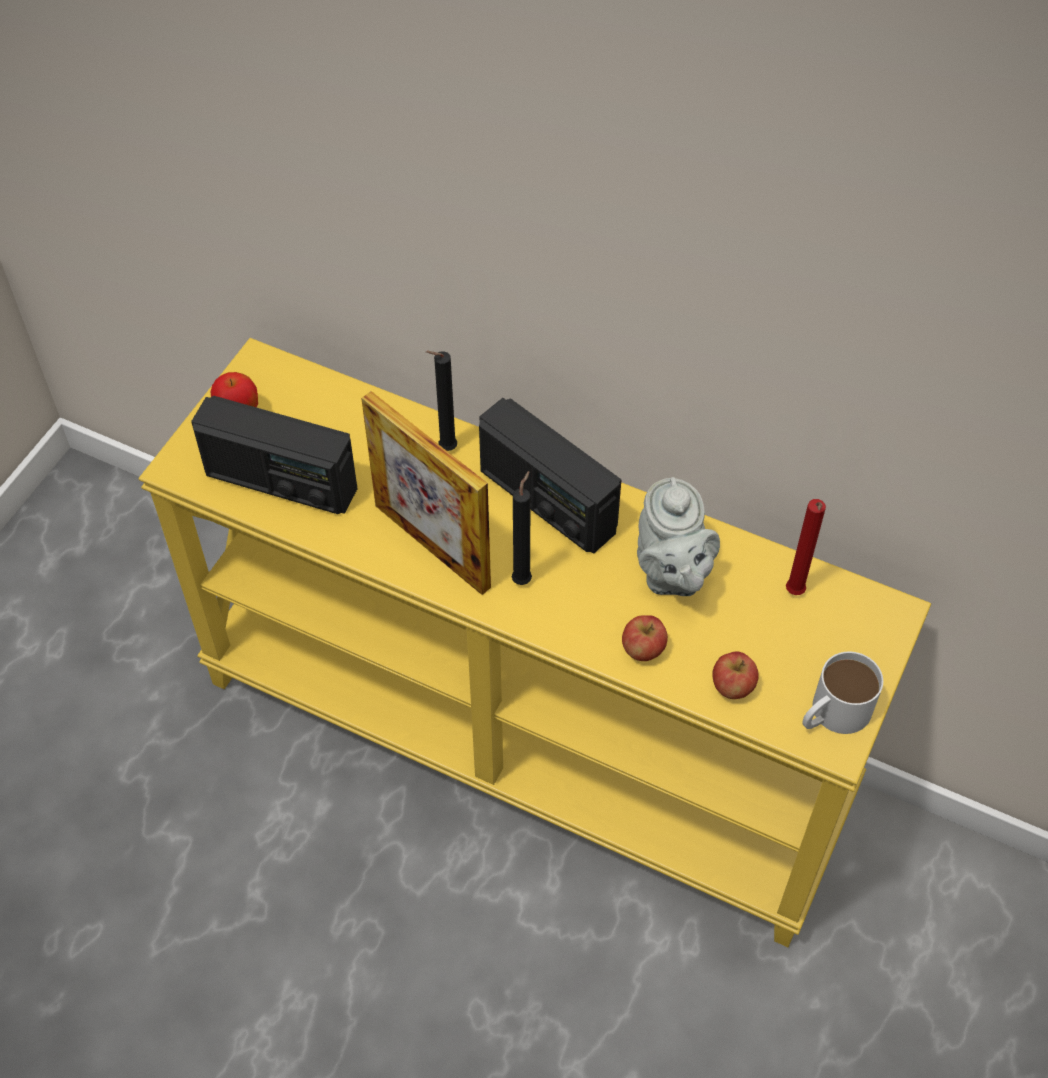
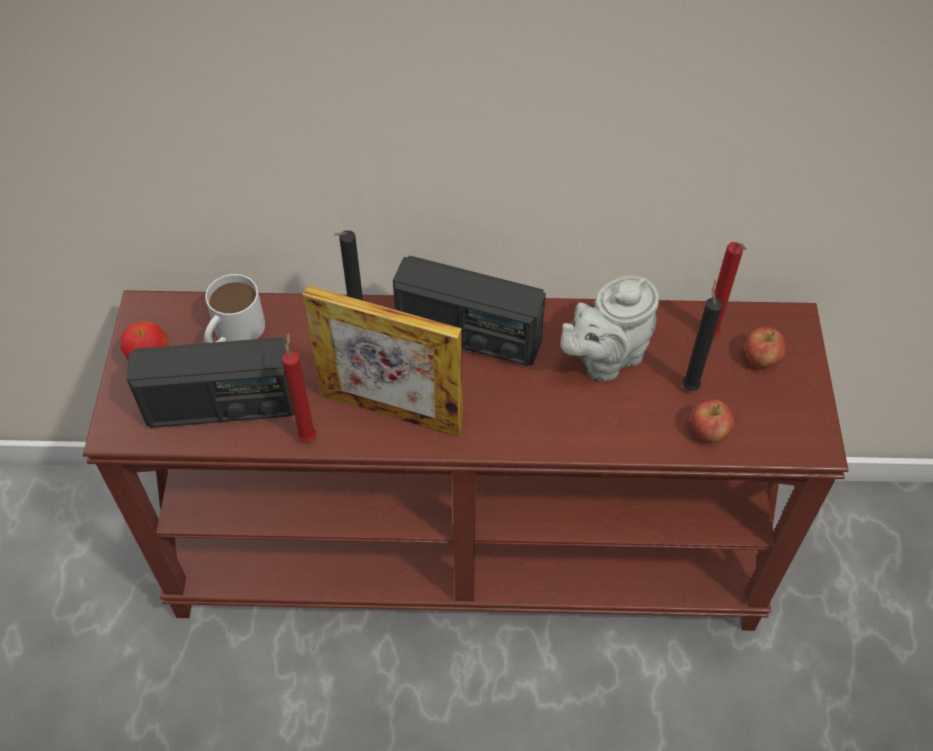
camera: 25 degrees left, 0 degrees up
(343, 538) = (308, 435): none -> red candle
(523, 578) = (485, 409): black candle -> black candle (690, 385)
(527, 737) = (468, 550): yellow console table -> brown console table
(642, 649) = (619, 430): apple -> apple (760, 358)
(671, 574) = (605, 358): grey teapot -> grey teapot turned 90 degrees clockwise
(832, 714) = (797, 421): white mug -> white mug (233, 333)

